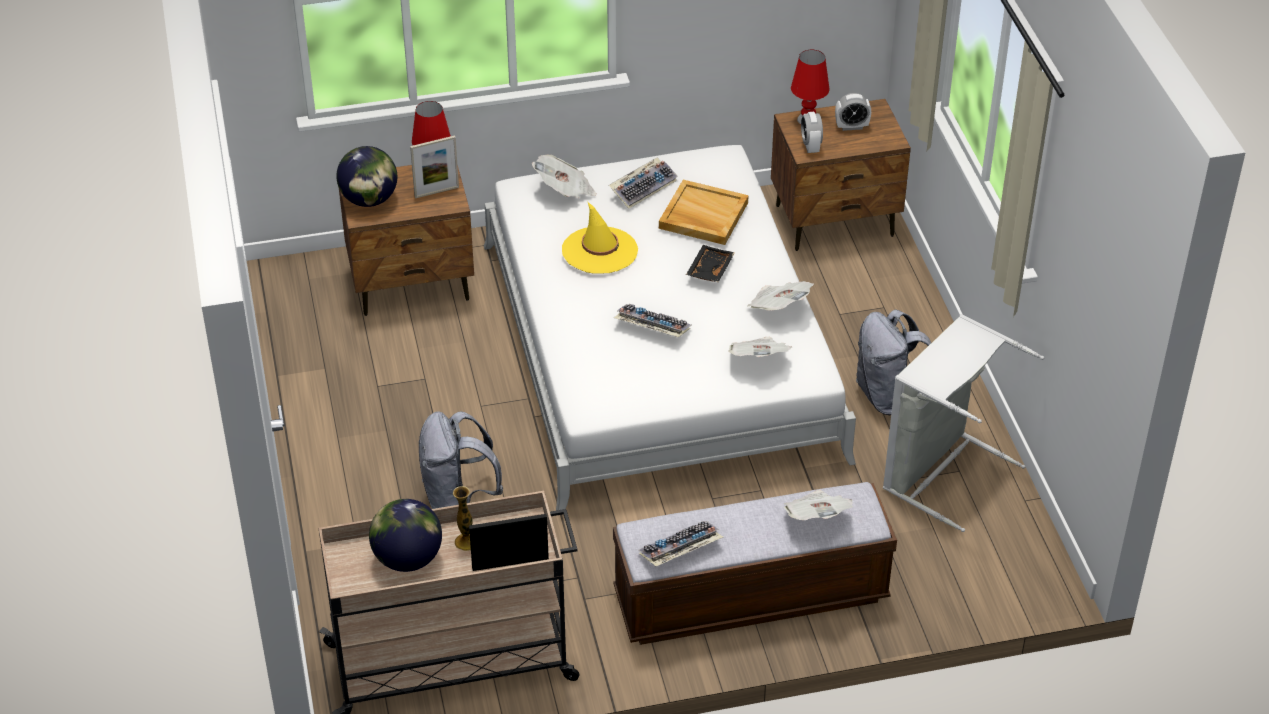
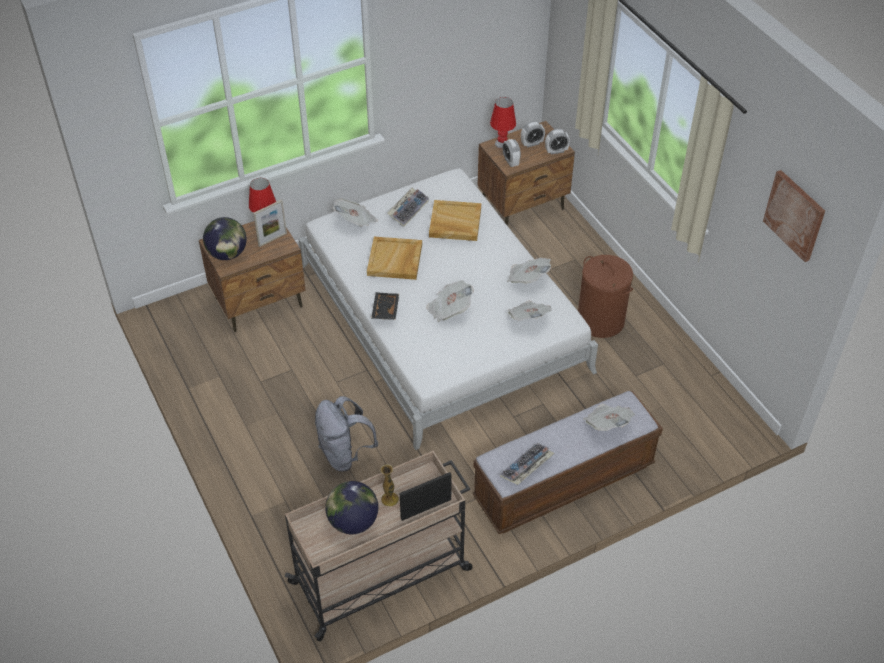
camera: 15 degrees left, 5 degrees up
(599, 251) = (395, 260): yellow hat -> beige tray
(651, 327) = (449, 309): keyboard -> newspaper
(709, 270) = (472, 260): black tray -> black tray (384, 310)
(883, 142) = (556, 151): none -> alarm clock
(889, 396) = (601, 321): grey backpack -> brown laundry basket
(941, 471) = (652, 366): grey laundry basket -> none
(1113, 254) = (795, 215): none -> picture

